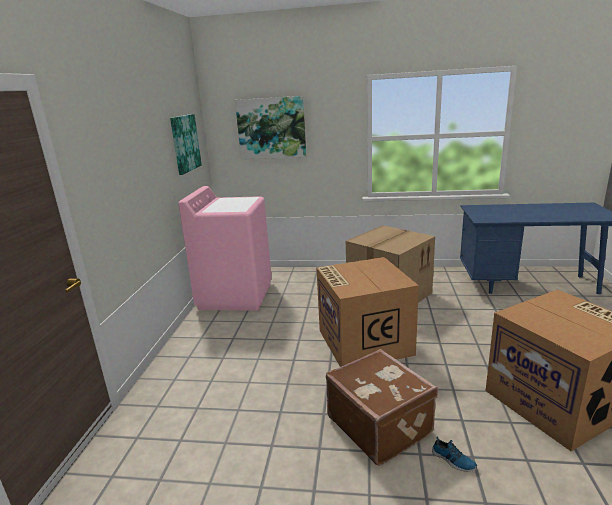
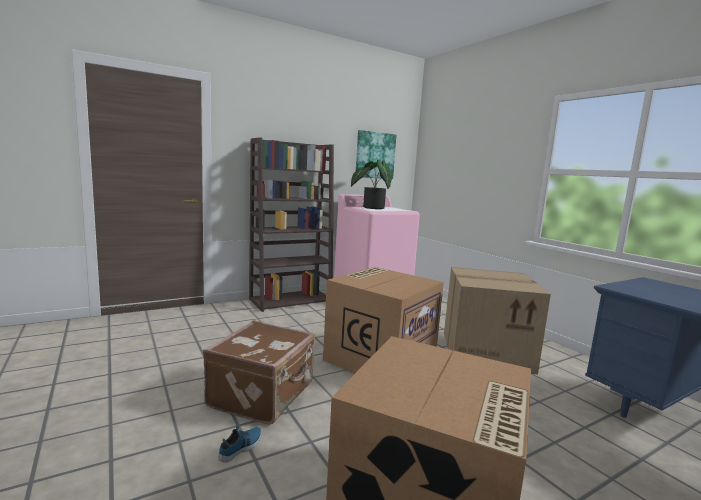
camera: 50 degrees right, 10 degrees down
(188, 344) = (291, 300): none -> brown bookcase
(220, 206) = (371, 208): none -> potted plant
(271, 128) = (460, 154): picture -> none
(453, 460) = (241, 447): shoe -> shoe turned 150 degrees counterclockwise

